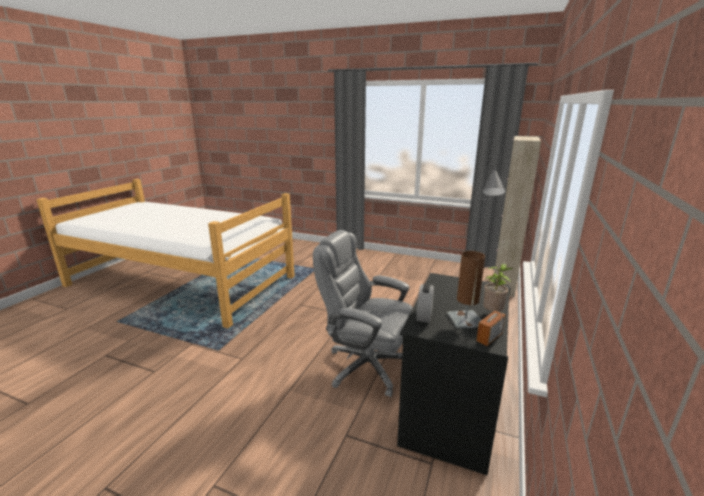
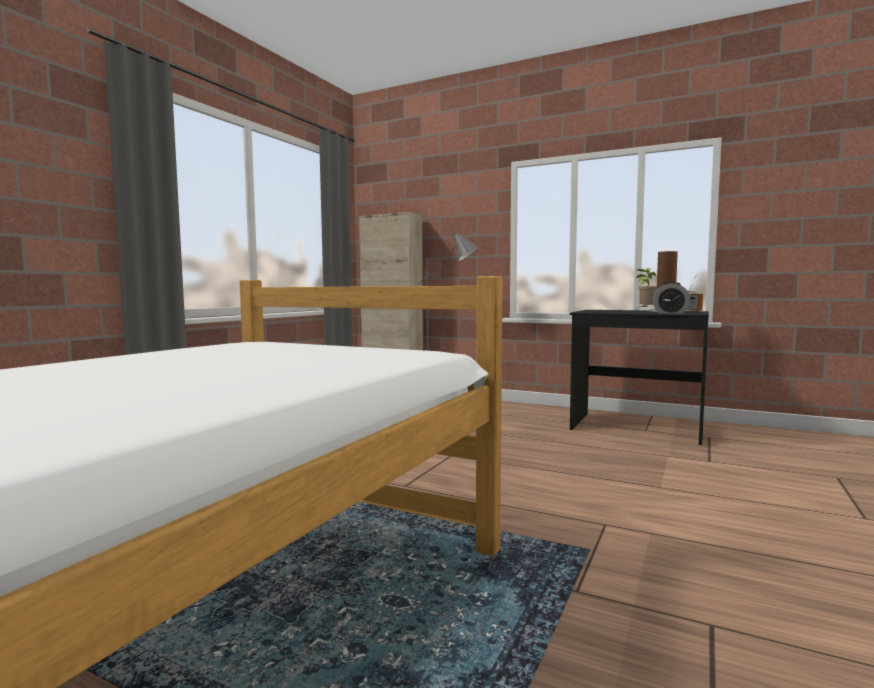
camera: 85 degrees left, 15 degrees down
(366, 366) = (582, 450): grey office chair -> none

